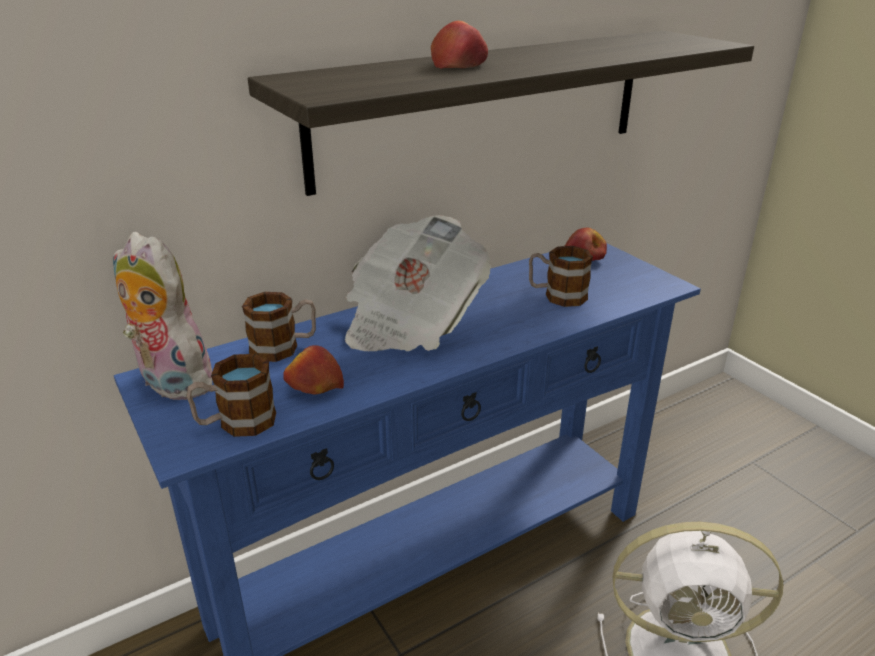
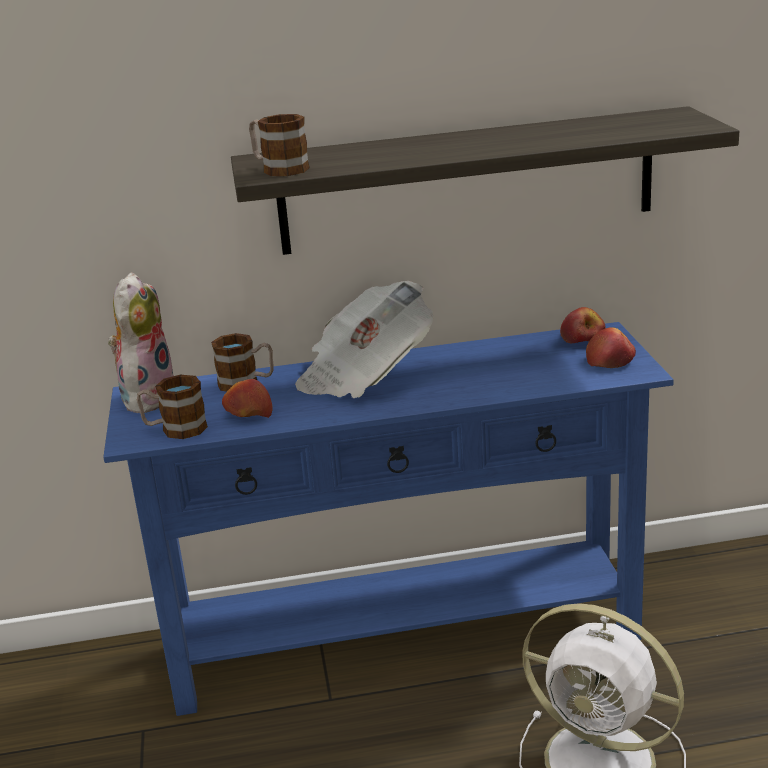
camera: 25 degrees right, 5 degrees down
(170, 383) = (147, 397): plush toy -> plush toy turned 45 degrees clockwise
(459, 64) = (409, 148): apple -> apple (611, 360)
(557, 295) = (517, 369): mug -> mug (279, 169)

